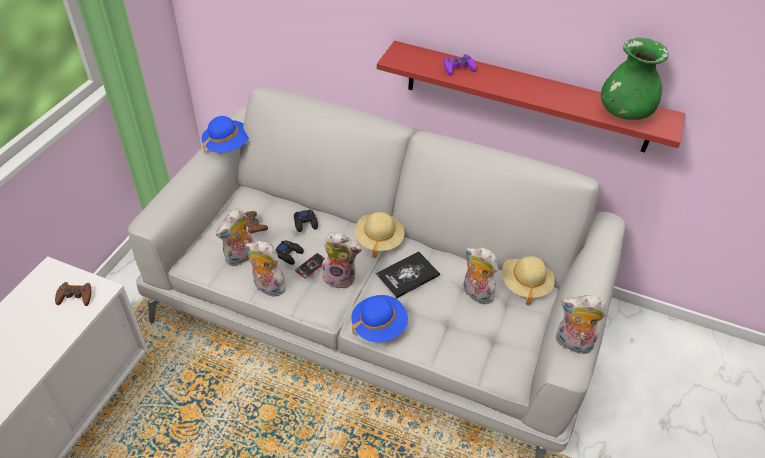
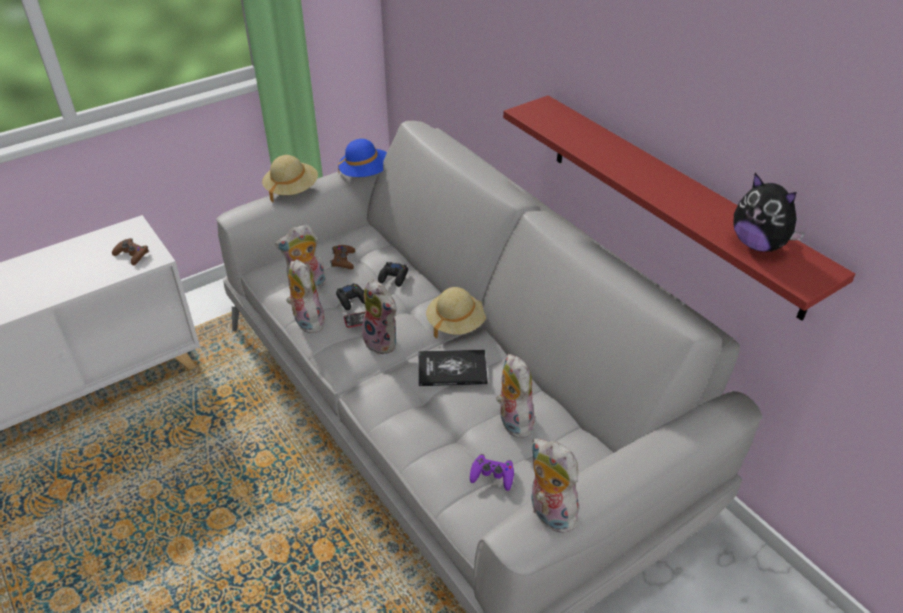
camera: 35 degrees right, 5 degrees down
(379, 326) = (380, 405): blue hat -> none
(458, 68) = (591, 139): purple game controller -> purple game controller (492, 475)
(525, 284) = (582, 437): beige hat -> beige hat (291, 190)
(623, 113) = (758, 245): green vase -> plush toy

